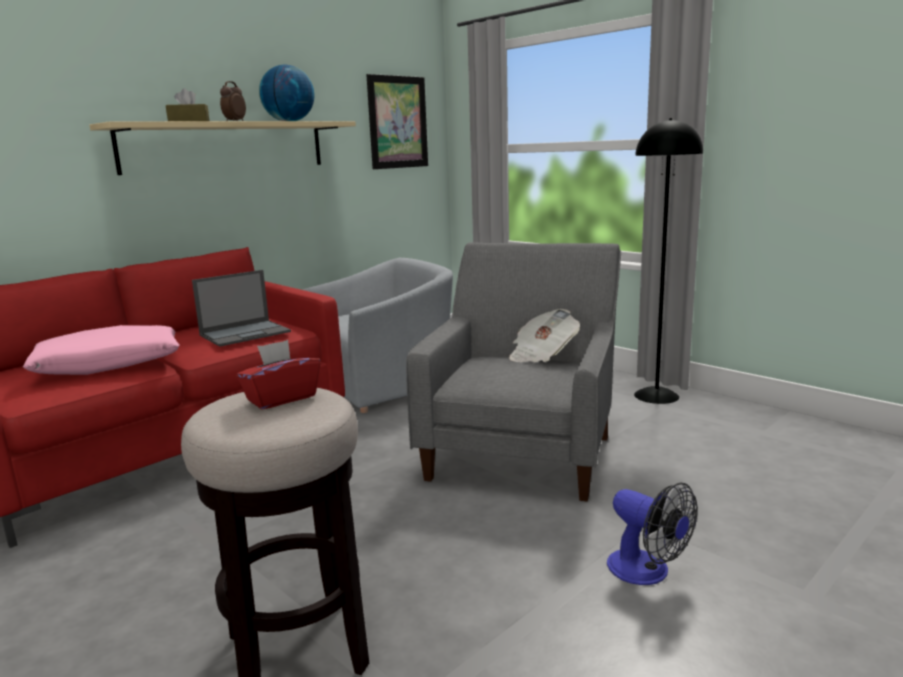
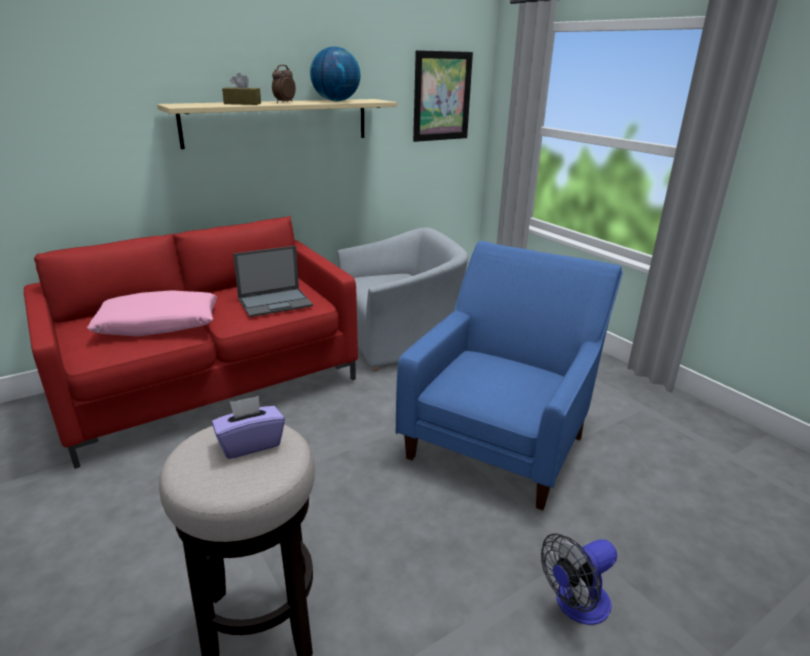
camera: 10 degrees right, 10 degrees up
(281, 398) = (250, 444): red tissue box -> purple tissue box
(522, 451) = (500, 439): grey armchair -> blue armchair
(542, 355) = (528, 363): newspaper -> none
(647, 572) = (575, 605): fan -> fan turned 90 degrees clockwise
(657, 395) = (641, 393): black floor lamp -> none

